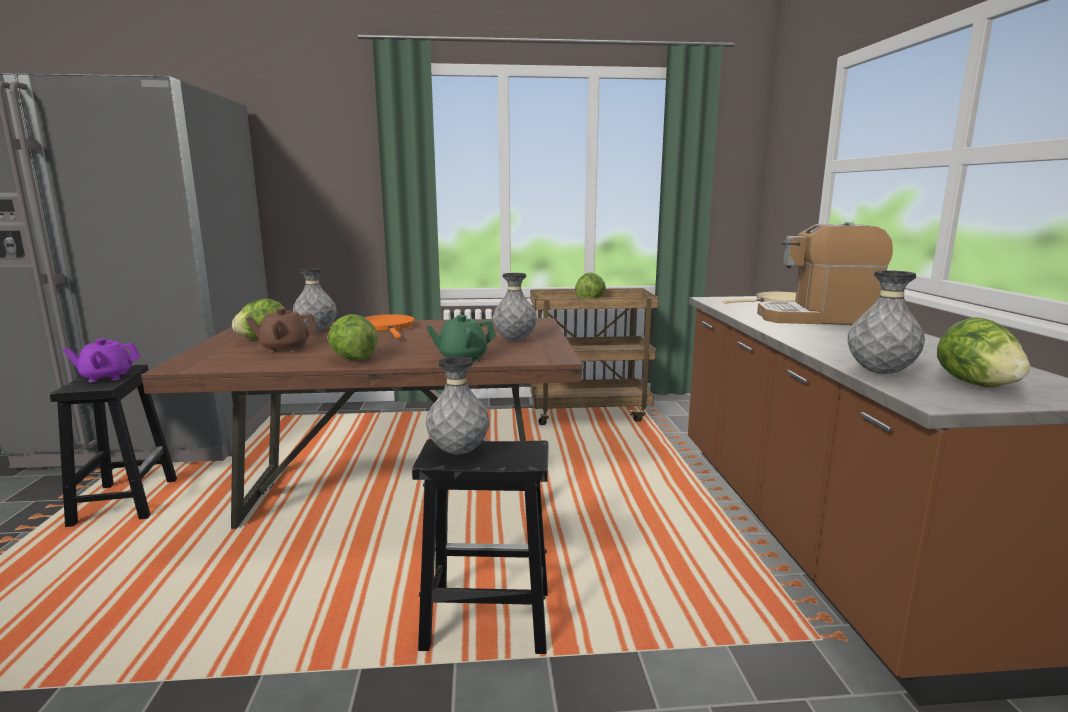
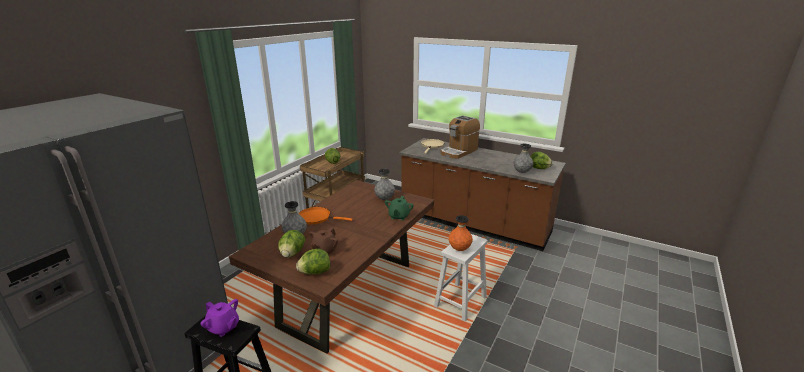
camera: 55 degrees left, 10 degrees up
(107, 377) = (223, 327): purple teapot -> purple teapot turned 75 degrees counterclockwise
(352, 359) = (369, 238): lettuce -> lettuce (315, 272)
(459, 452) = (459, 249): grey vase -> orange vase
(485, 619) = (460, 302): black stool -> white stool

